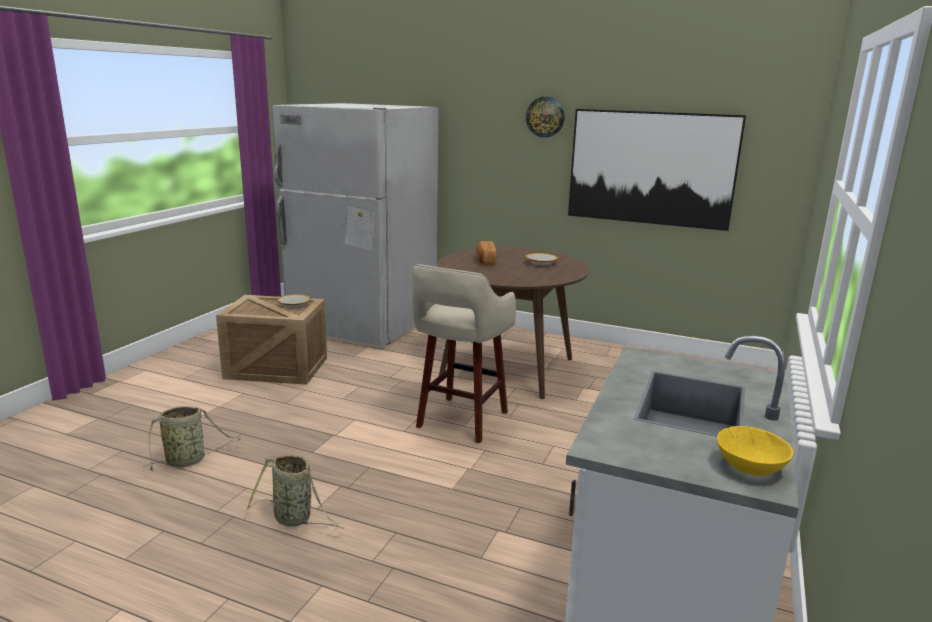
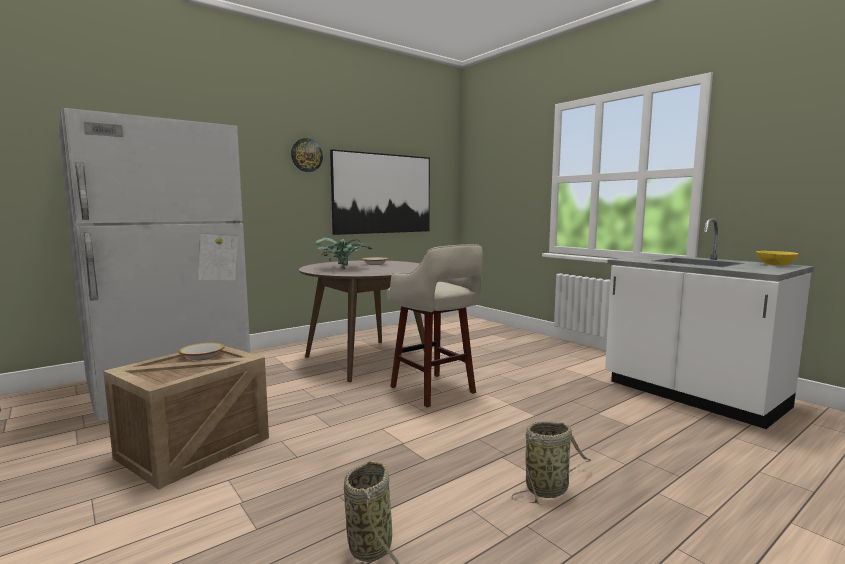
camera: 60 degrees left, 10 degrees down
(485, 260) = (342, 268): bread -> potted plant

